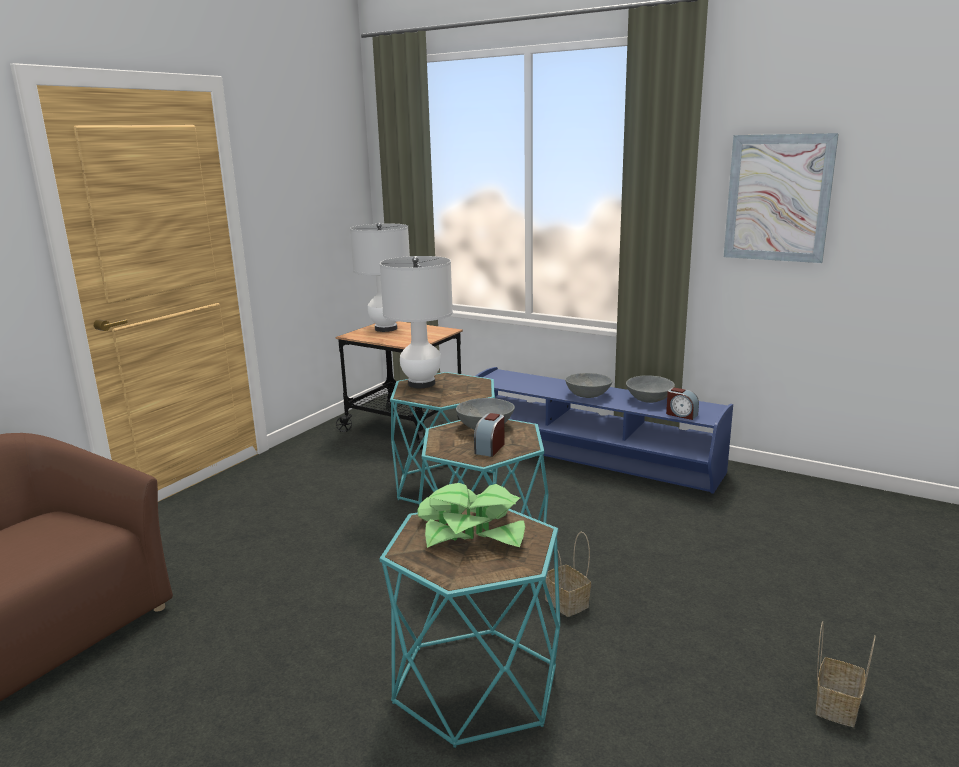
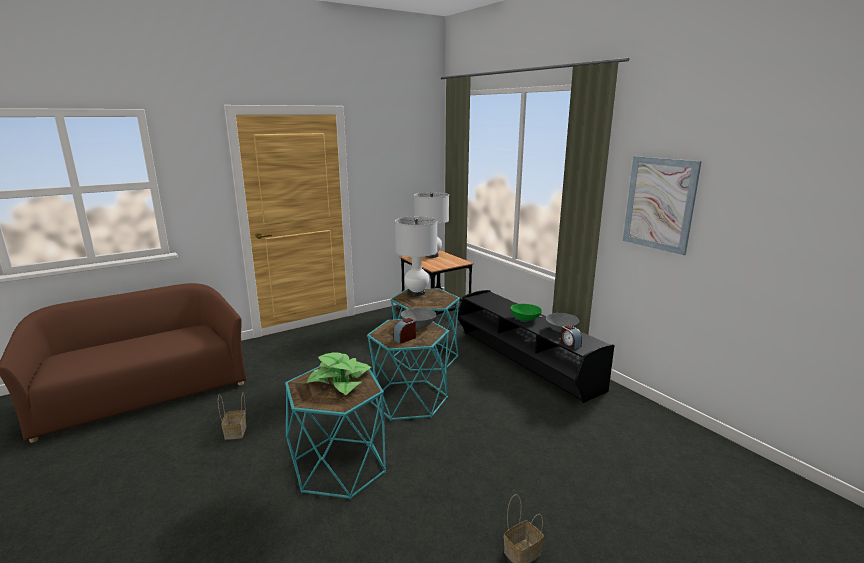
camera: 25 degrees right, 0 degrees up
(568, 603) = (426, 441): basket -> basket (236, 432)
(588, 395) = (525, 319): grey bowl -> green bowl
(589, 459) = (524, 361): blue tv stand -> black tv stand

